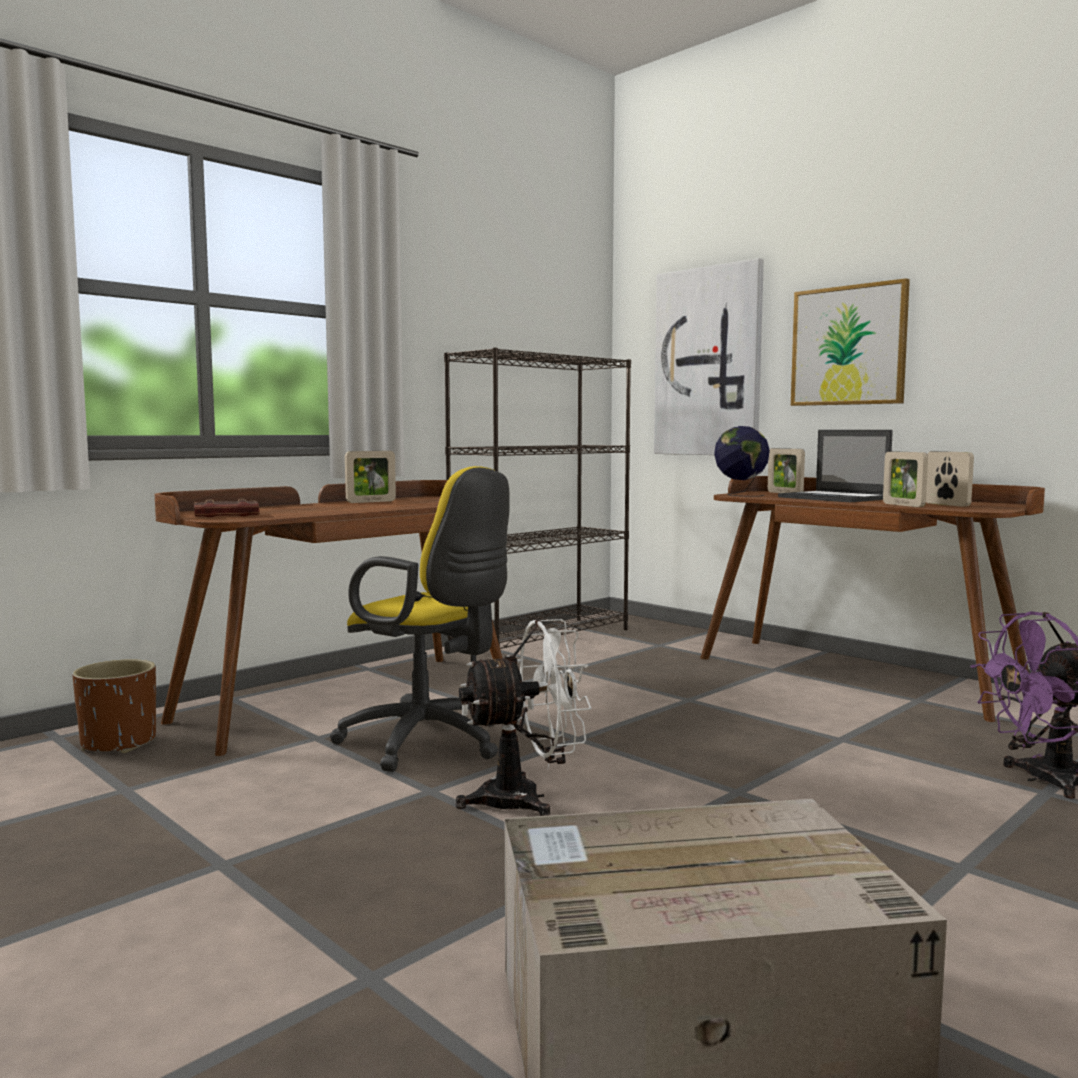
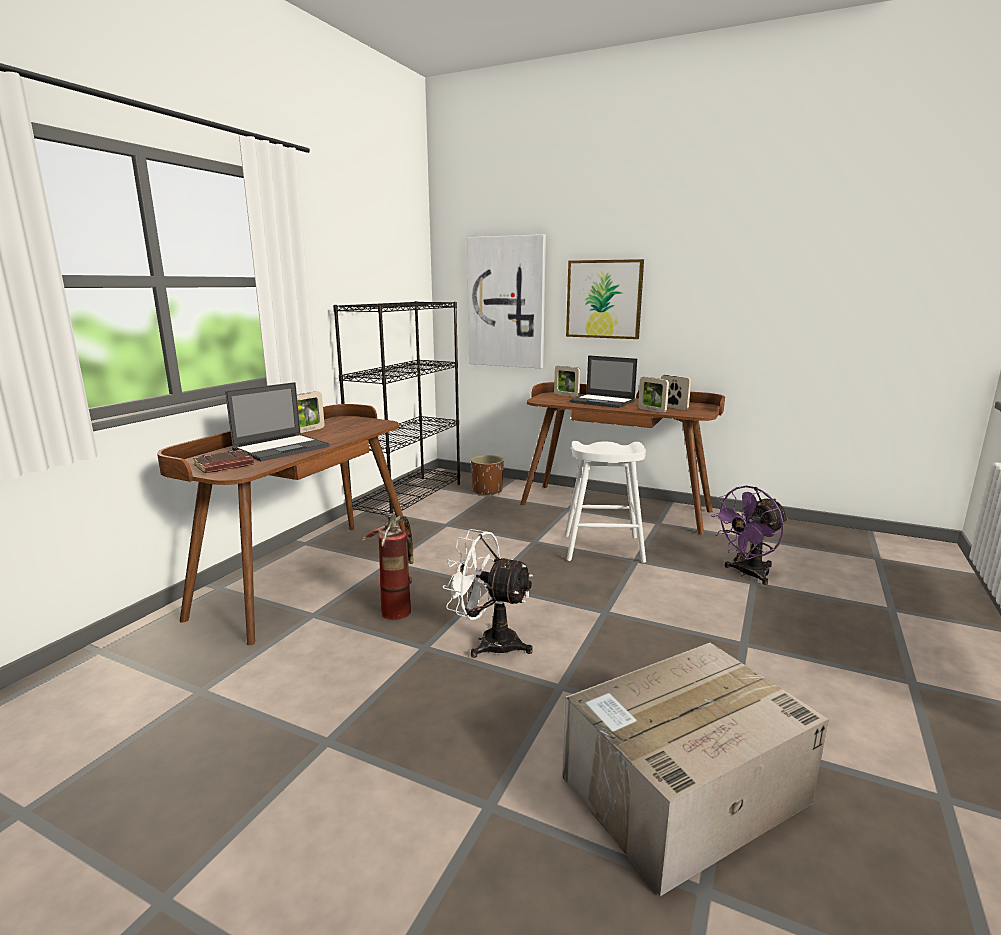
camera: 20 degrees left, 10 degrees up
(119, 743) = (160, 647): brown planter -> brown planter (487, 491)
(316, 509) = (282, 448): none -> laptop
(430, 743) = (397, 606): yellow office chair -> fire extinguisher
(526, 799) = (489, 642): white fan -> white fan turned 120 degrees counterclockwise
(740, 495) = (543, 400): globe -> none
(795, 719) = (603, 548): none -> white stool

